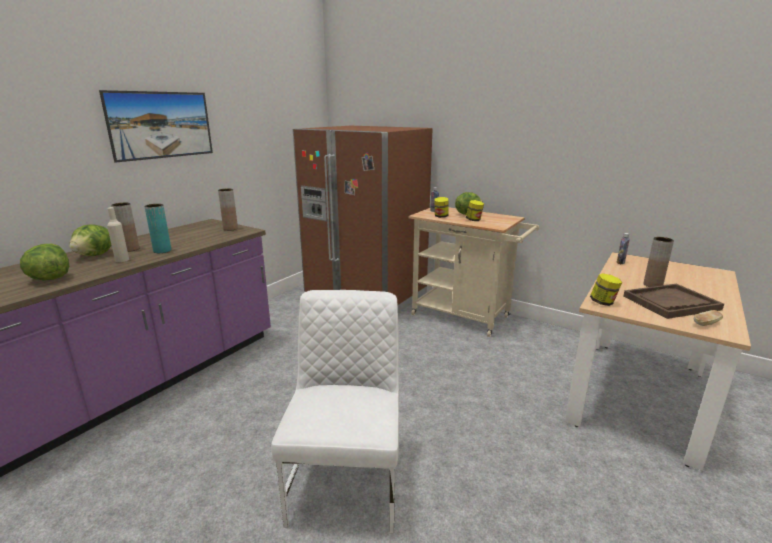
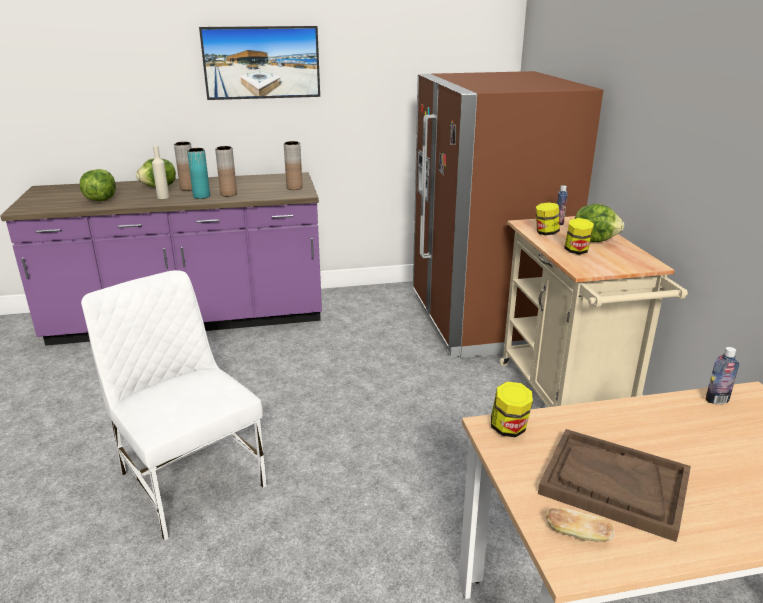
camera: 45 degrees right, 5 degrees up
(348, 480) = (189, 479): white chair -> white chair turned 90 degrees counterclockwise
(652, 285) = (665, 452): brown vase -> brown vase (228, 194)

